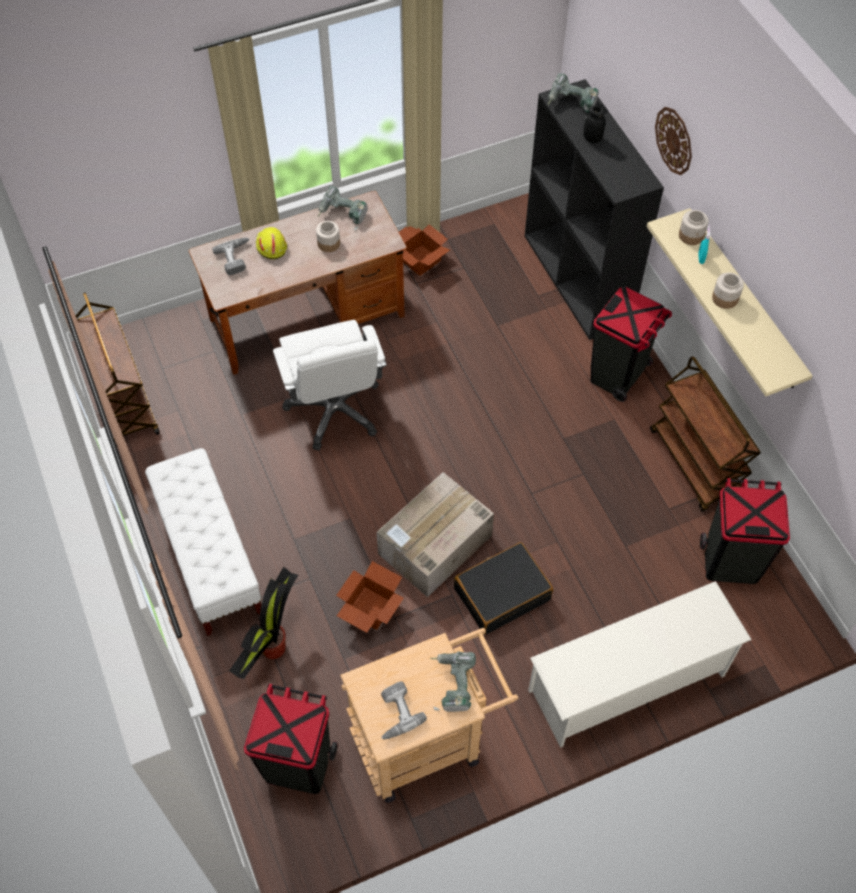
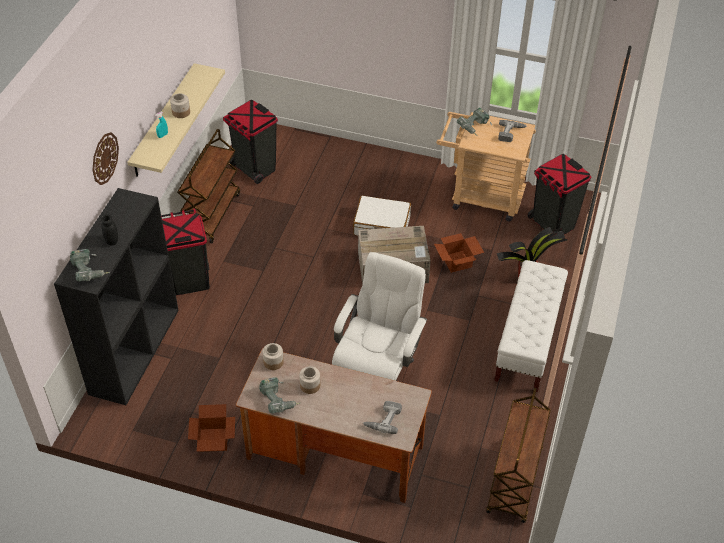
camera: 140 degrees left, 10 degrees down
(270, 246) = (351, 412): yellow hard hat -> none
(502, 593) = (381, 226): black suitcase -> white suitcase
(627, 683) = (363, 160): white shoe rack -> none
(691, 235) = (149, 148): jar -> jar (273, 362)

